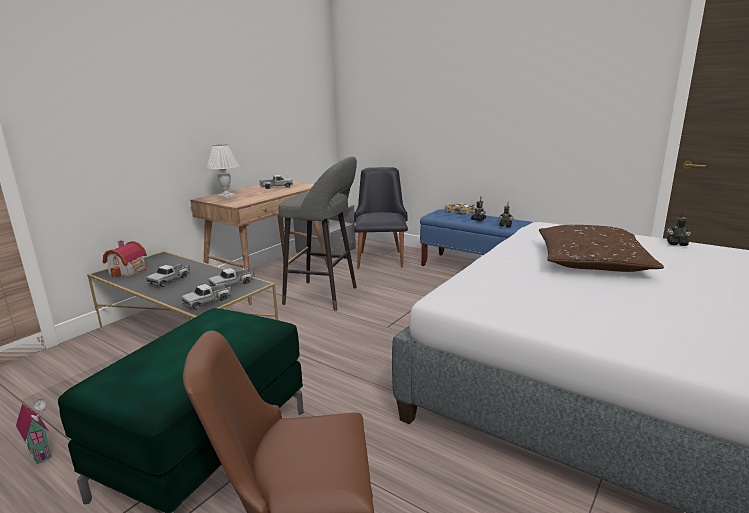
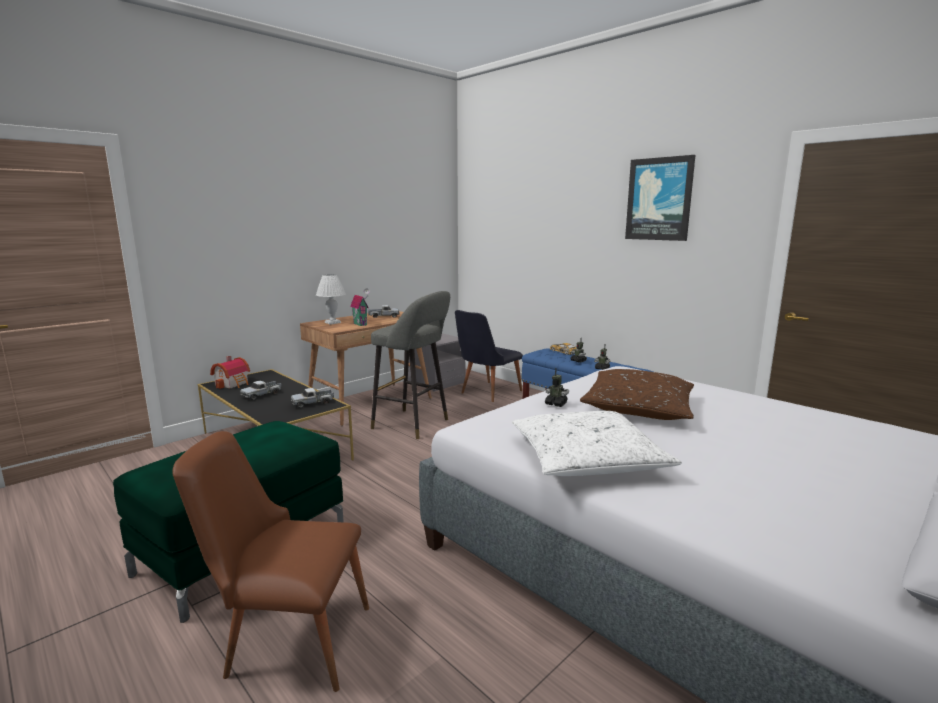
camera: 10 degrees right, 5 degrees down
(42, 453) = (114, 532): toy house -> toy house (361, 324)
(208, 301) = (283, 416): toy truck -> none
(381, 257) = (486, 393): black chair -> black chair turned 150 degrees counterclockwise
(556, 55) = (659, 199): none -> picture
(588, 319) = (586, 459): none -> white pillow
(677, 244) = (746, 398): toy robot -> toy robot (556, 404)

